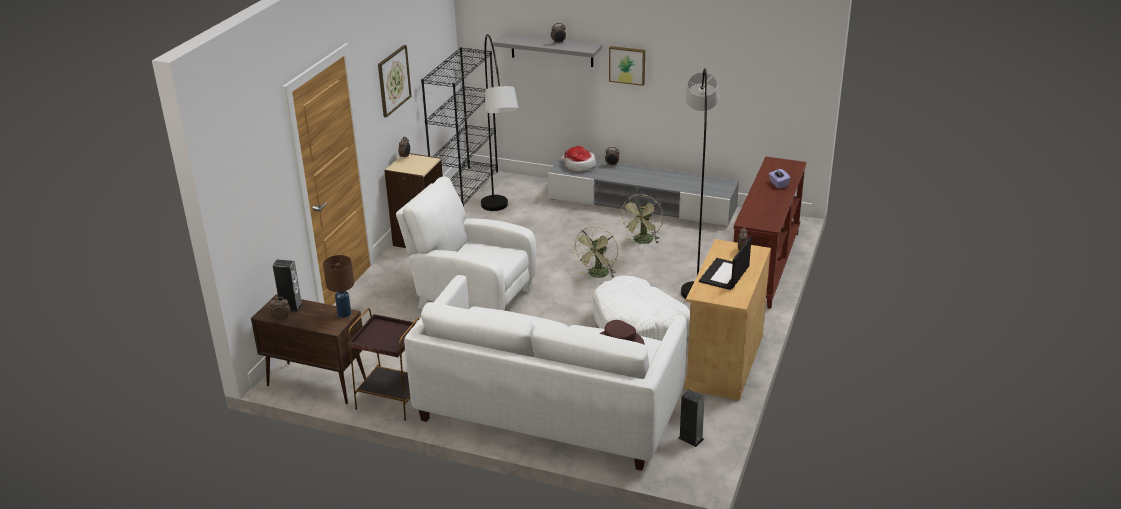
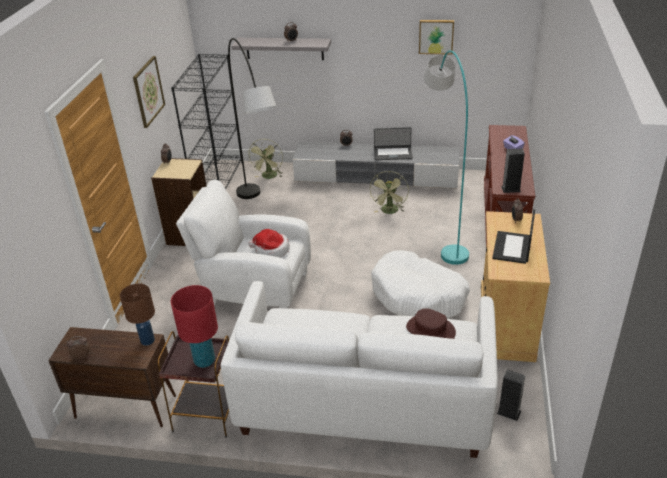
camera: 10 degrees left, 5 degrees up
(291, 307) = (89, 340): speaker -> speaker (511, 189)
(393, 339) = (204, 361): none -> red table lamp
(579, 165) = (318, 149): hat -> hat (271, 251)
(597, 275) = (362, 250): green fan -> green fan (269, 177)
(627, 65) = (355, 55): picture -> picture (436, 36)
(660, 179) = (393, 153): none -> laptop
(695, 262) = (442, 226): grey floor lamp -> turquoise floor lamp

